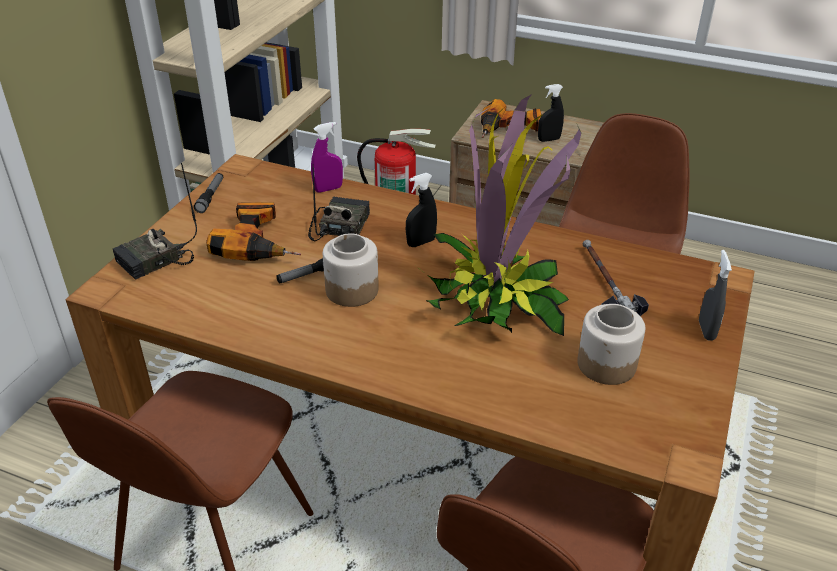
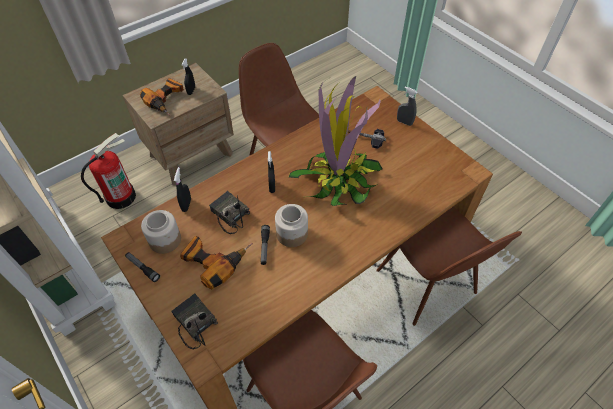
camera: 60 degrees left, 15 degrees up
(155, 262) = (194, 323): radio -> radio turned 150 degrees clockwise
(328, 189) = (186, 205): purple spray bottle -> black spray bottle
(607, 364) = (406, 164): jar -> jar (165, 239)

